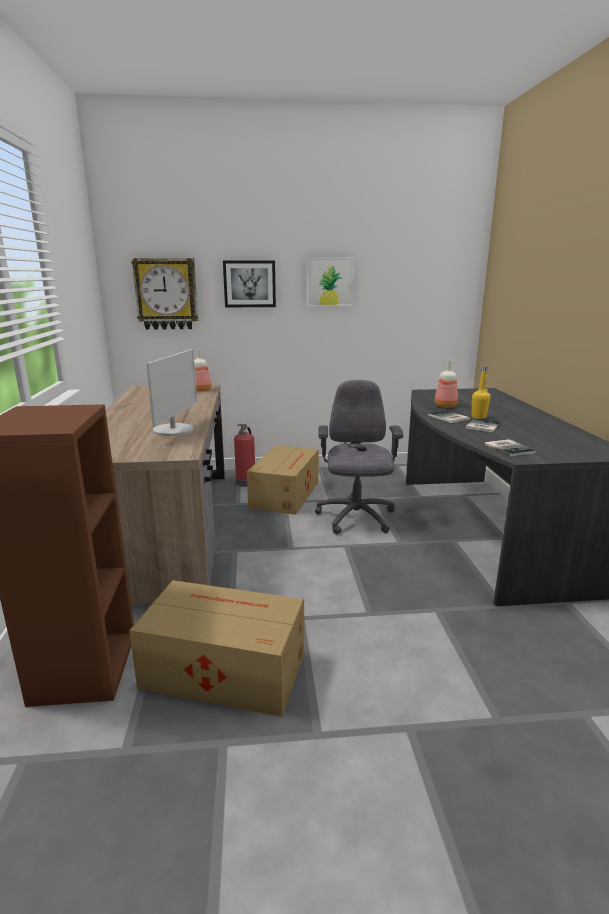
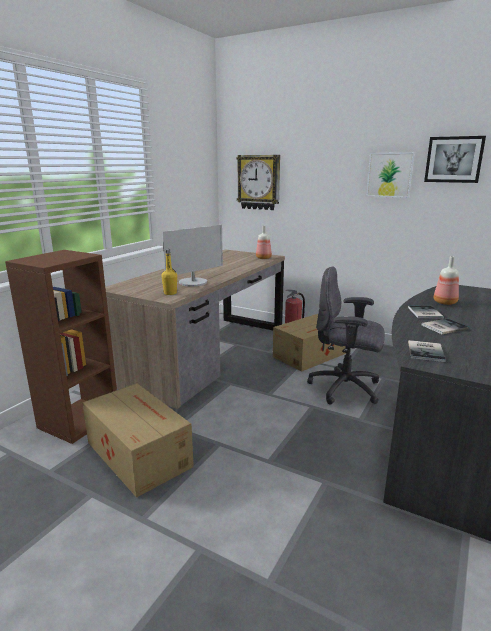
camera: 35 degrees right, 0 degrees up
(249, 284) = (320, 175): picture -> picture (454, 159)
(355, 518) = (346, 388): grey office chair -> grey office chair turned 105 degrees counterclockwise
(478, 417) = (458, 318): yellow bottle -> yellow bottle (170, 293)

